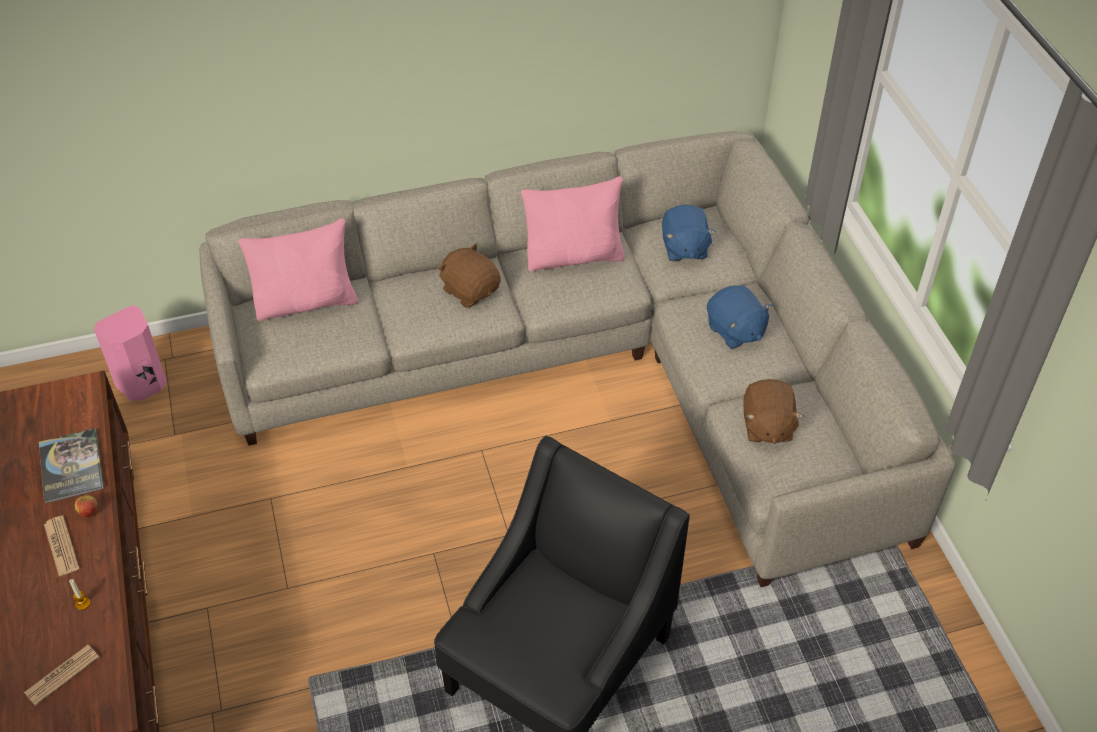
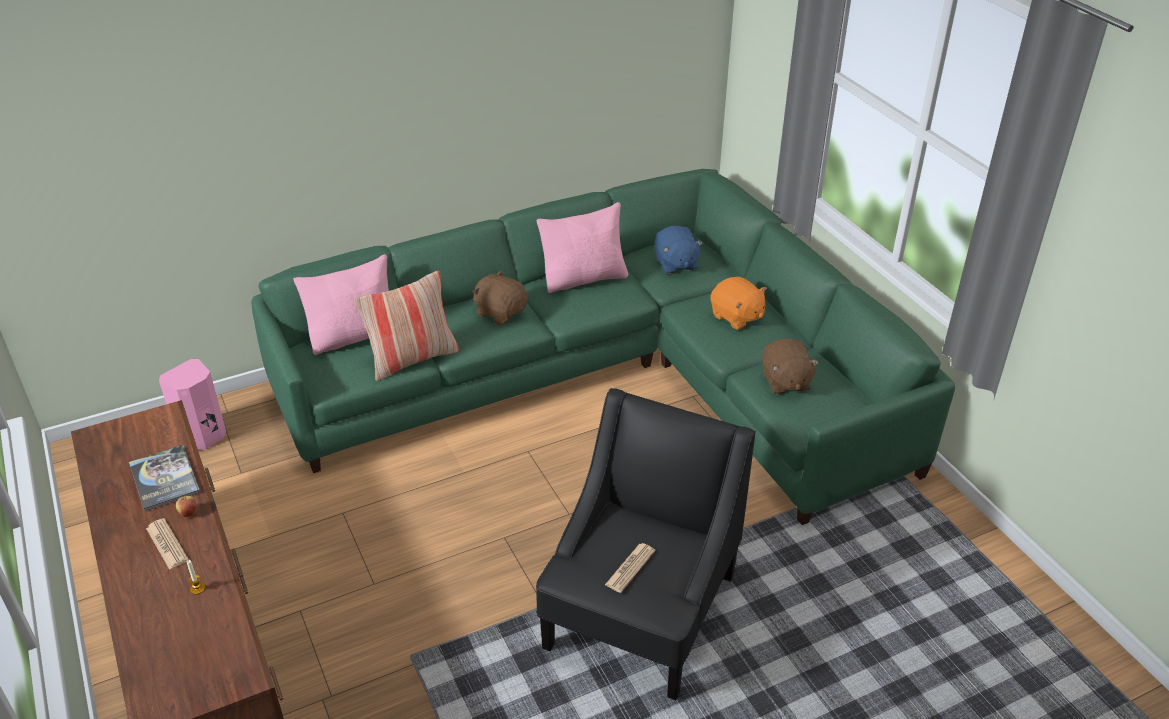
camera: 10 degrees left, 10 degrees down
(62, 675) = (188, 652): newspaper -> newspaper (630, 568)
(362, 338) = (412, 359): none -> pillow
(594, 368) = (611, 378): grey sofa -> green sofa
(735, 331) = (736, 317): blue plush toy -> orange plush toy

